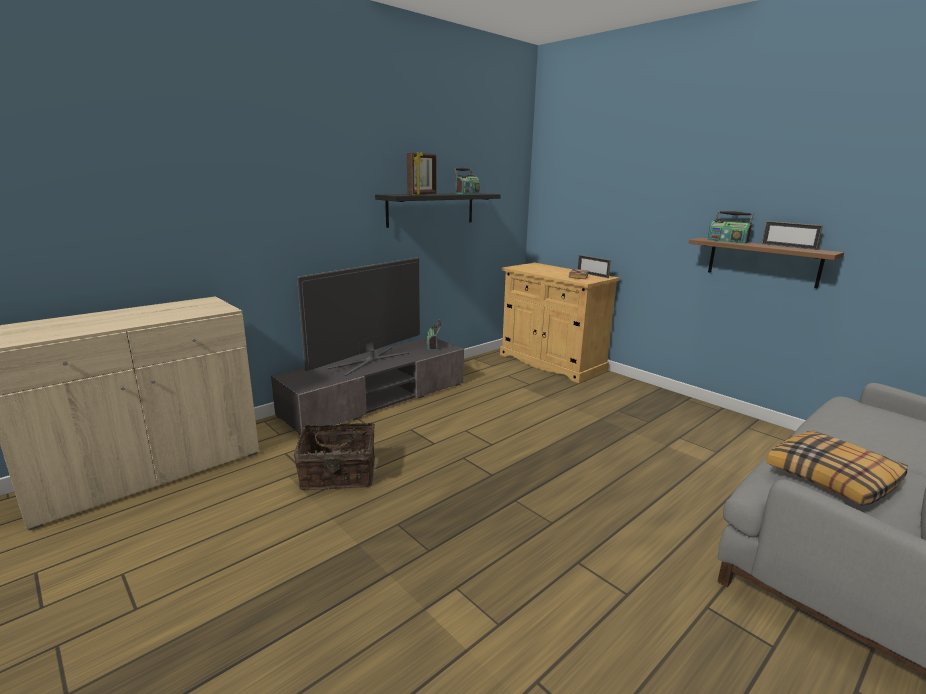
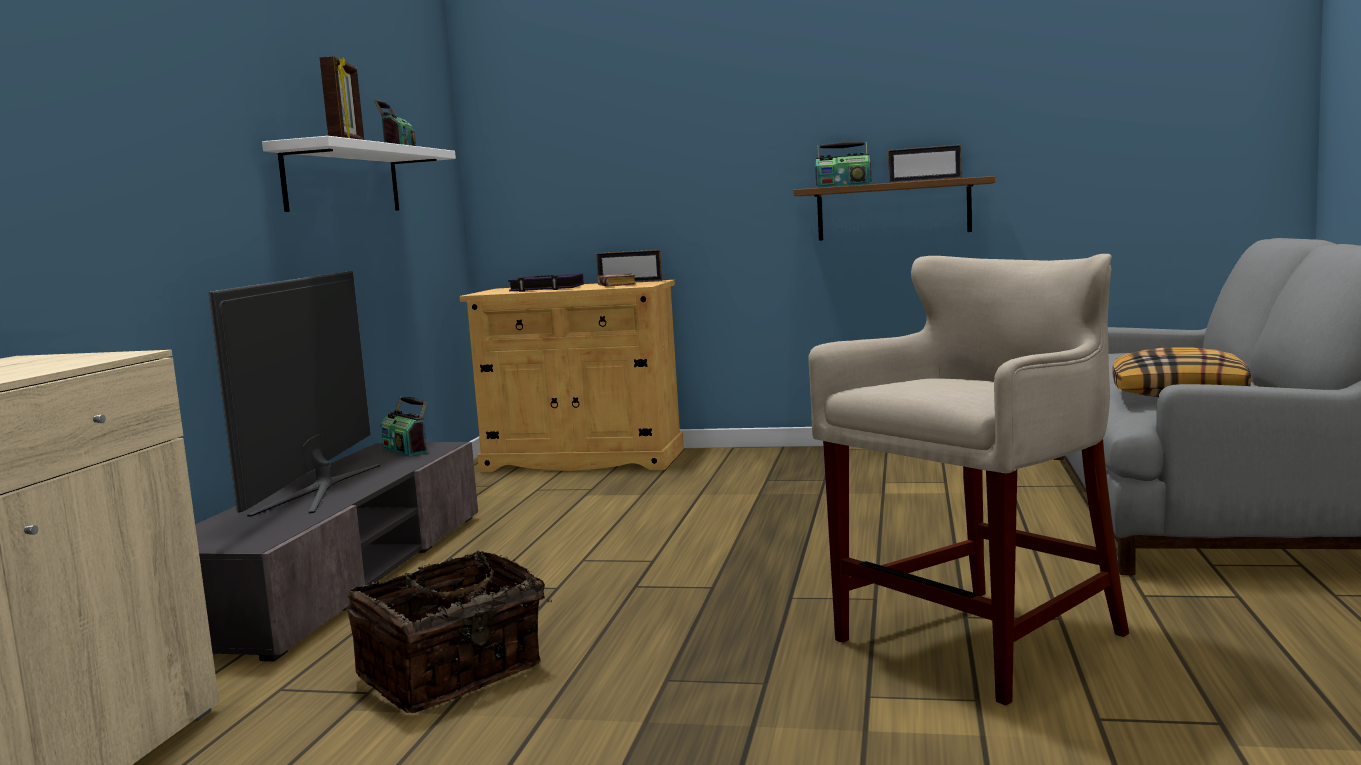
camera: 35 degrees left, 10 degrees down
(431, 209) = (343, 180): black shelf -> white shelf
(546, 271) = (547, 288): none -> book
(560, 585) = (981, 641): none -> beige stool

